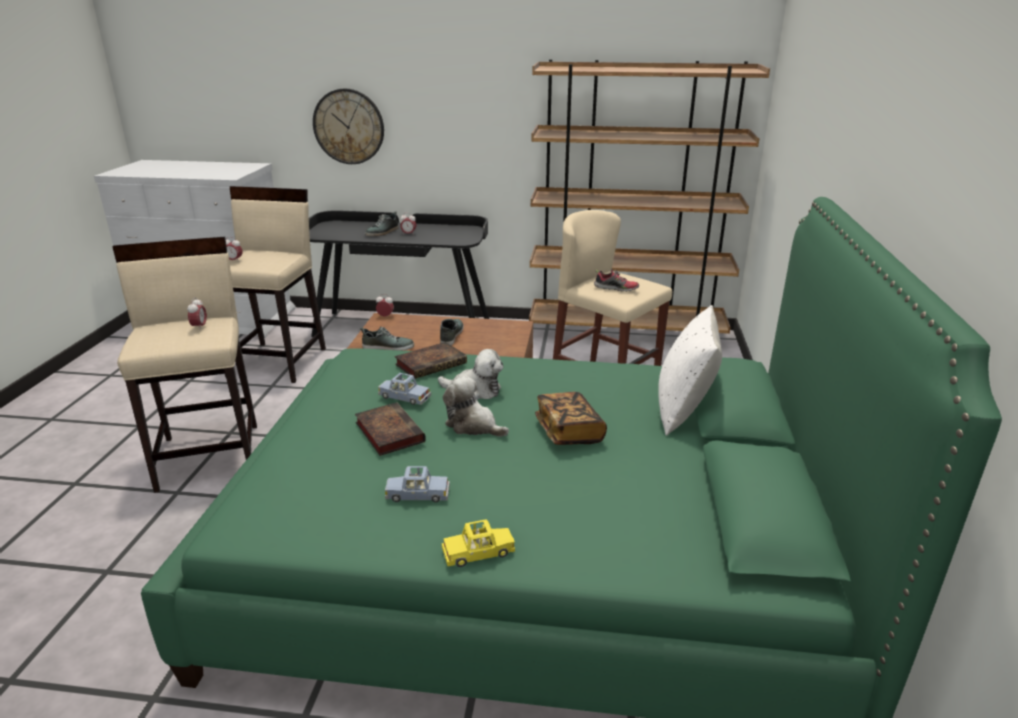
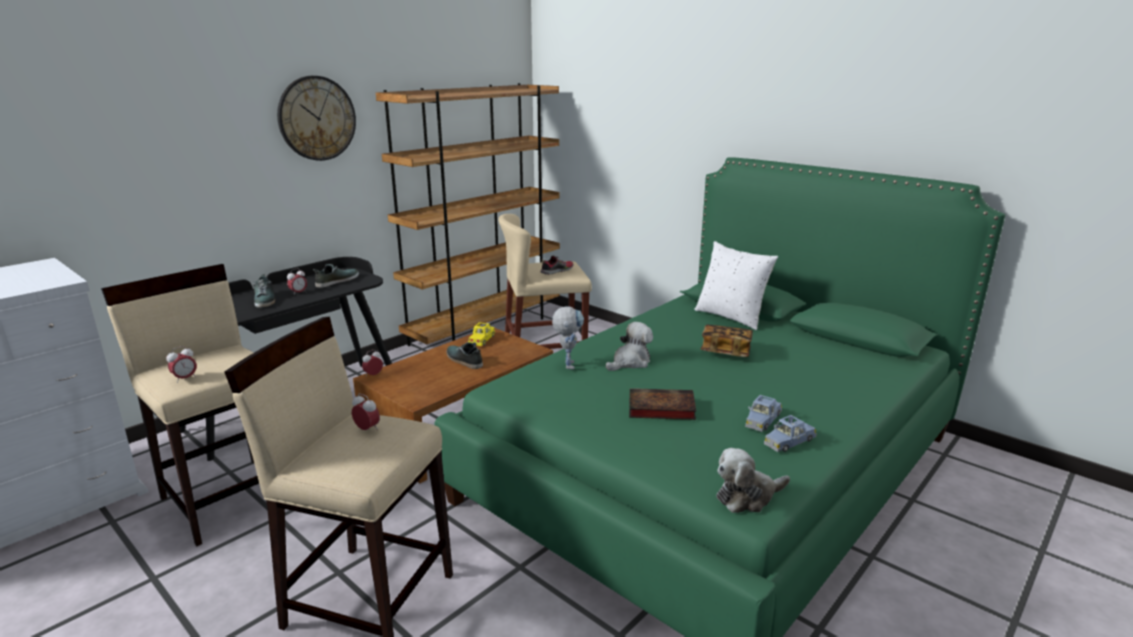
camera: 55 degrees left, 5 degrees down
(349, 126) = (168, 187): wall clock -> wall clock (317, 118)
(388, 347) = (440, 390): shoe -> shoe (337, 281)
(404, 397) = (613, 387): blue toy car -> blue toy car (789, 442)
(432, 363) = (567, 363): book -> toy robot
(473, 425) = (684, 377): plush toy -> plush toy (747, 496)
(478, 553) = (847, 418): yellow toy car -> yellow toy car (482, 340)

